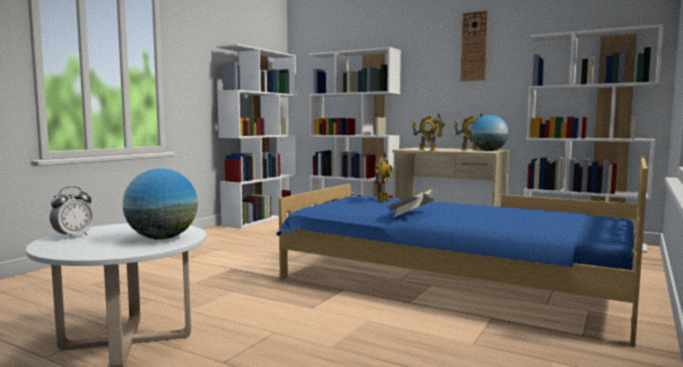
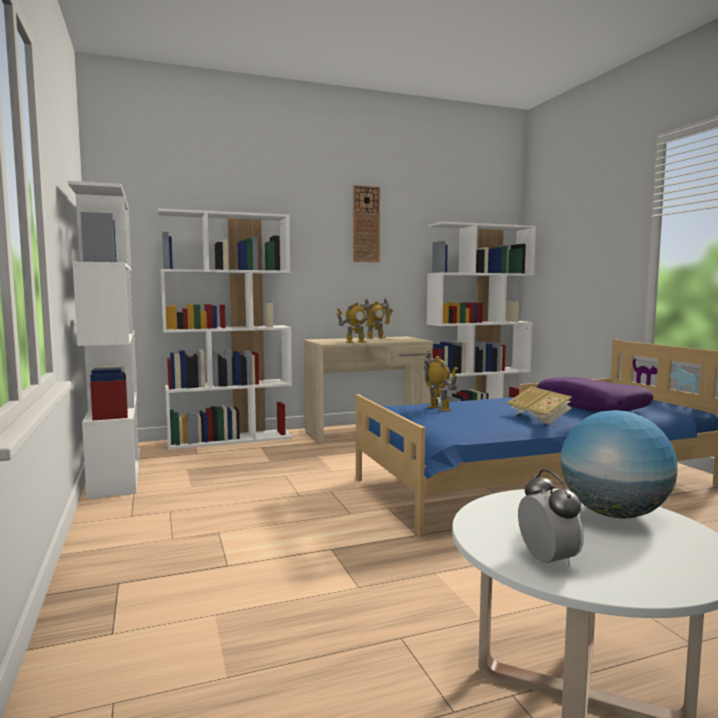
camera: 50 degrees left, 0 degrees up
(489, 151) = (411, 339): globe -> none
(508, 218) = (591, 405): none -> purple pillow

